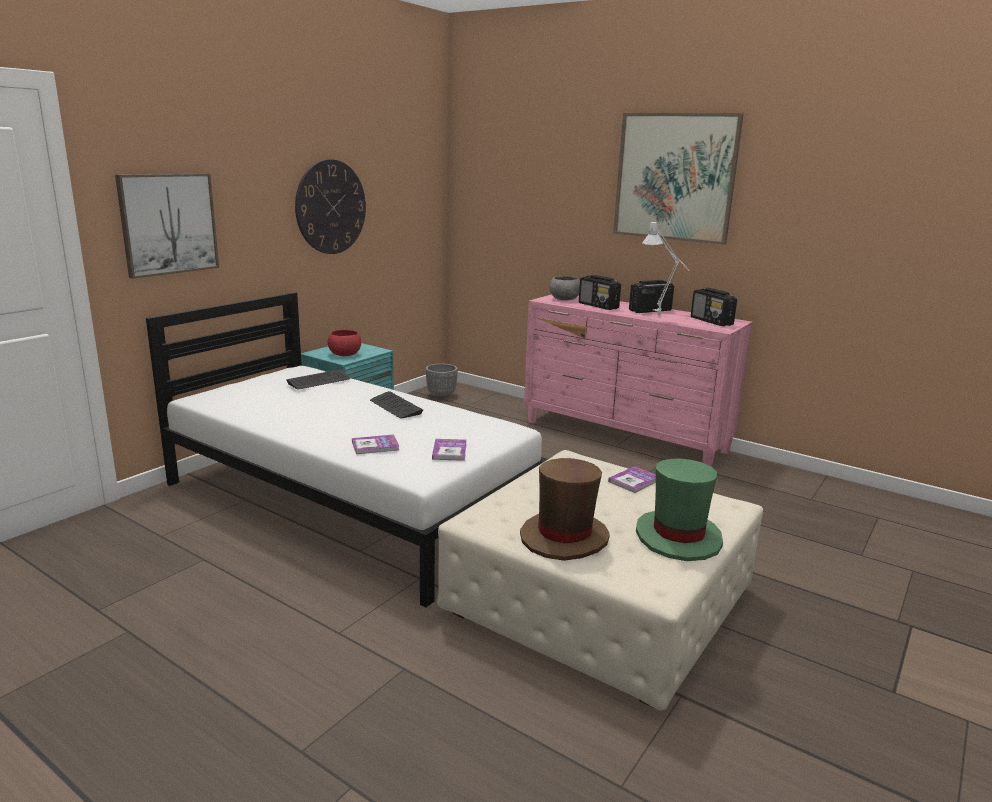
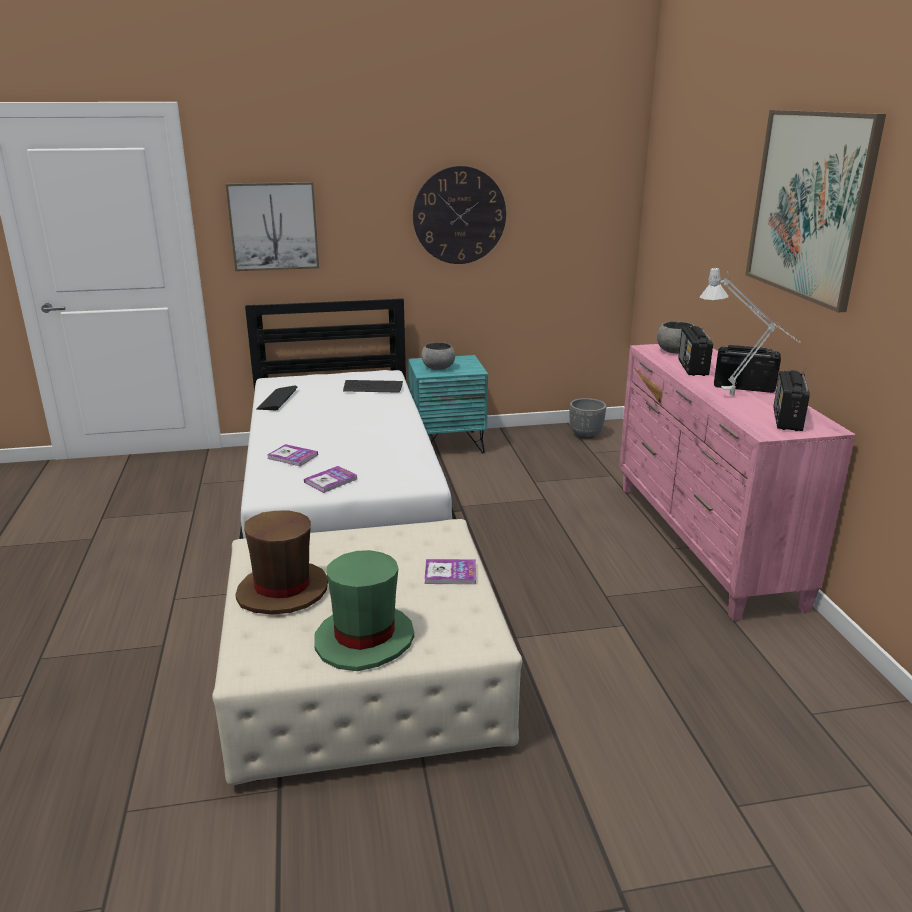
camera: 45 degrees right, 5 degrees up
(344, 354) = (438, 368): red bowl -> grey bowl
(395, 406) = (379, 428): keyboard -> keyboard (277, 399)

